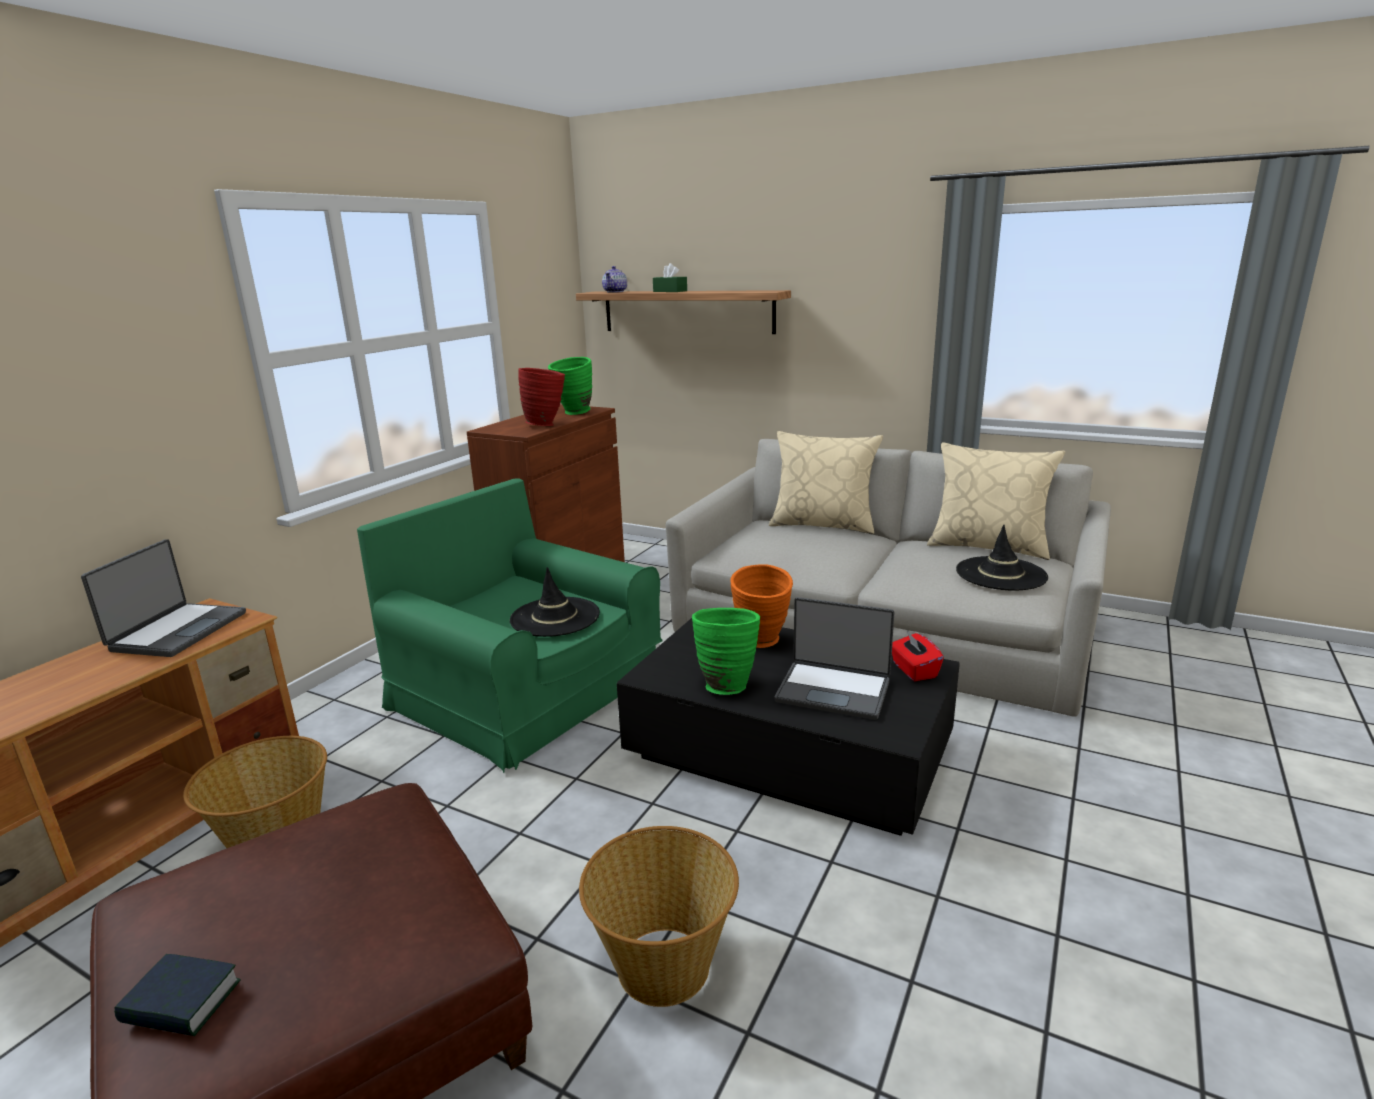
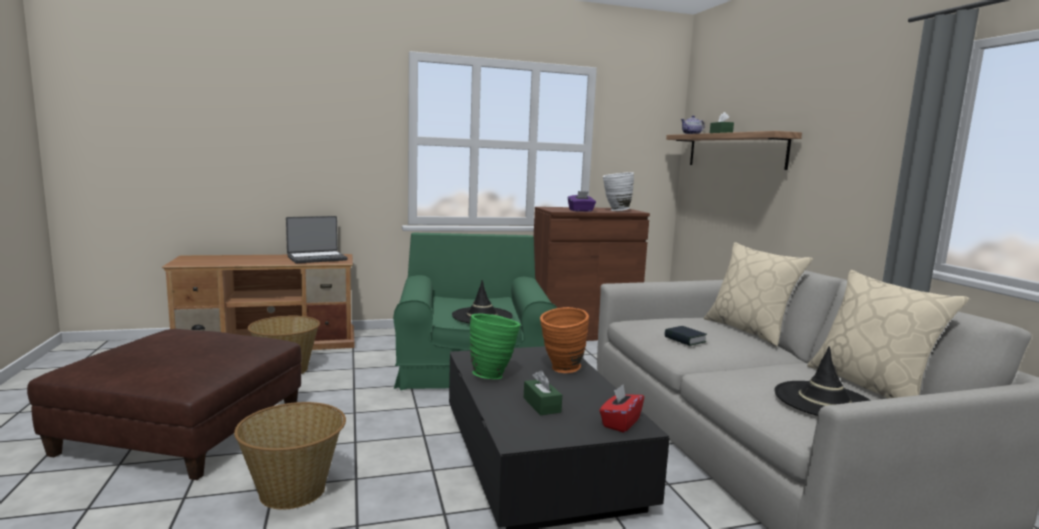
camera: 45 degrees right, 10 degrees down
(181, 1003) = (111, 353): book -> book (685, 339)
(546, 425) = (581, 210): red vase -> purple tissue box
(574, 413) = (615, 210): green vase -> white vase
(833, 690) = (541, 405): laptop -> green tissue box

